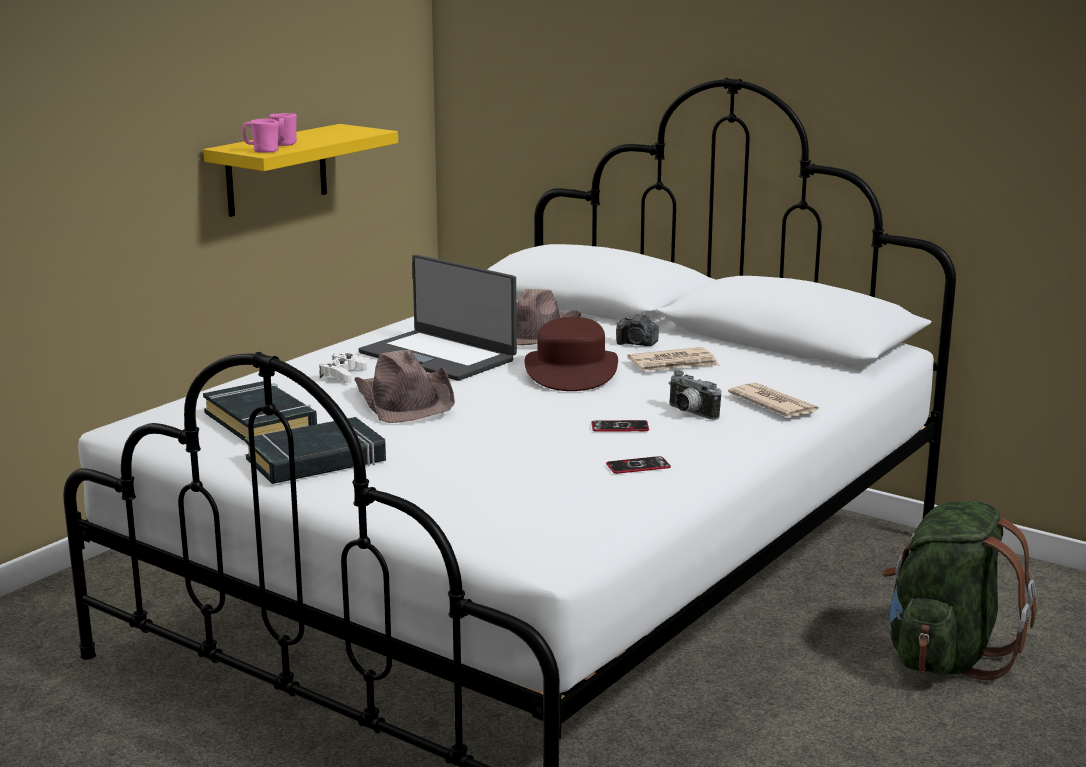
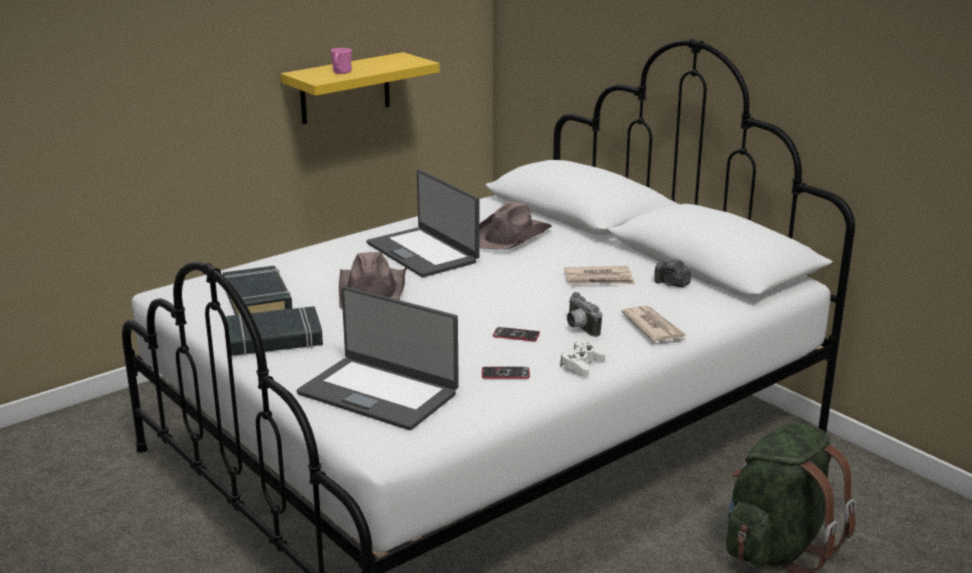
camera: 15 degrees right, 5 degrees up
(262, 151) = (319, 79): pink mug -> none
(343, 375) = (342, 262): white game controller -> white game controller (582, 364)
(497, 501) = (379, 393): none -> laptop
(571, 371) = (514, 277): brown hat -> none
(637, 344) = (583, 256): camera -> camera (671, 284)

